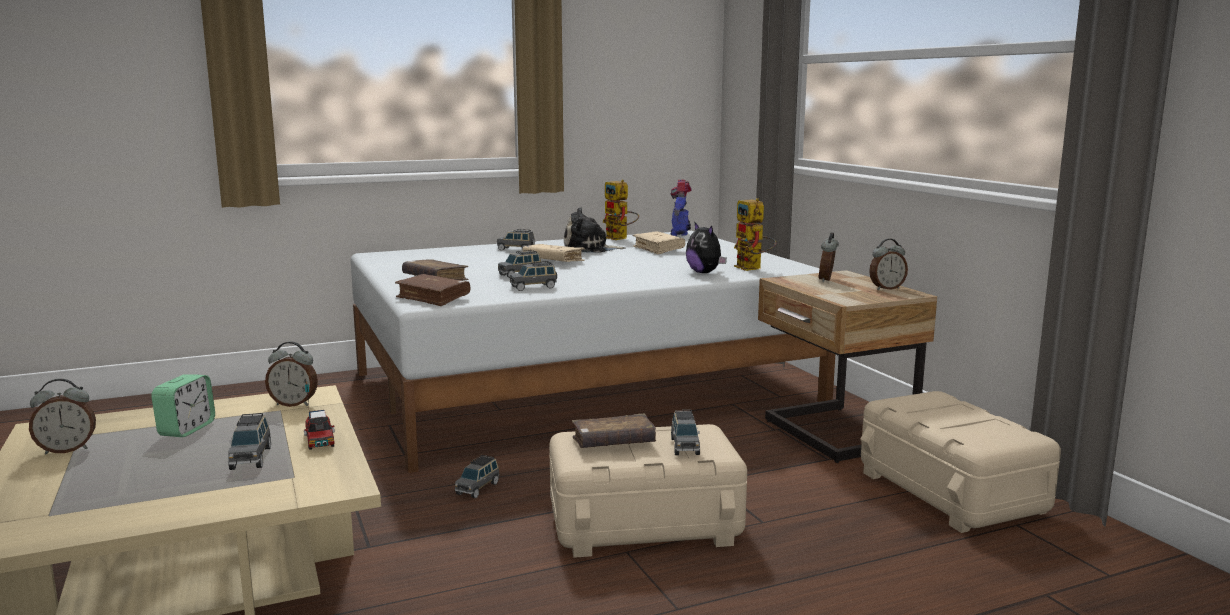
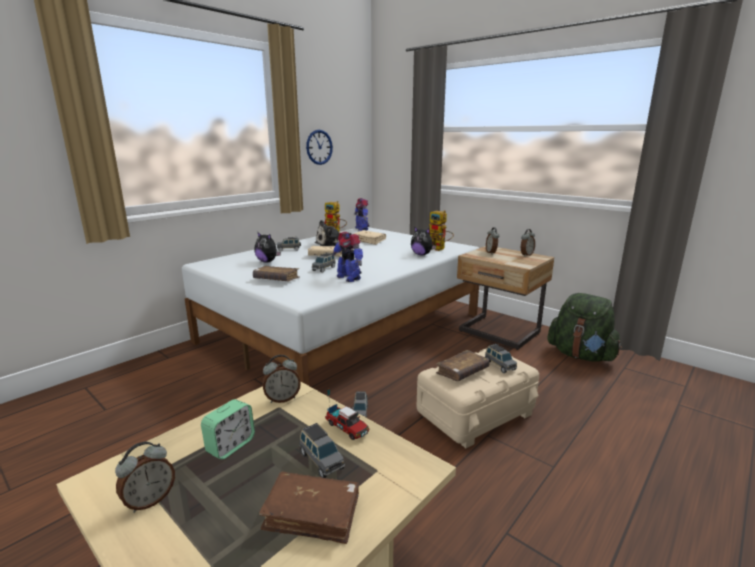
camera: 25 degrees left, 5 degrees up
(187, 429) = (230, 446): alarm clock -> alarm clock turned 45 degrees clockwise
(433, 298) = (301, 295): brown book -> brown book (312, 514)
(461, 260) = (267, 261): none -> plush toy
(534, 287) = (349, 278): grey toy car -> toy robot
(608, 91) = (319, 147): none -> wall clock
(951, 492) = (581, 355): beige storage box -> green backpack

